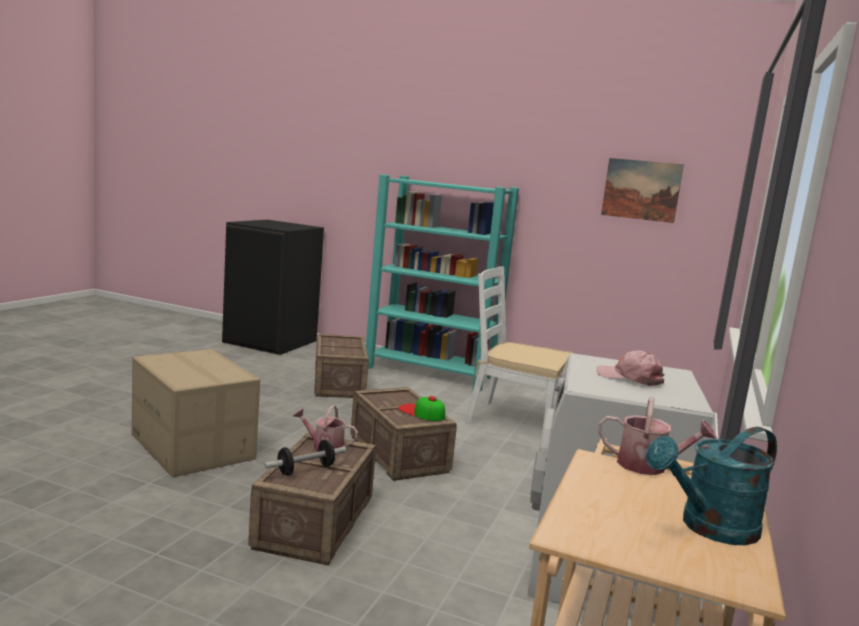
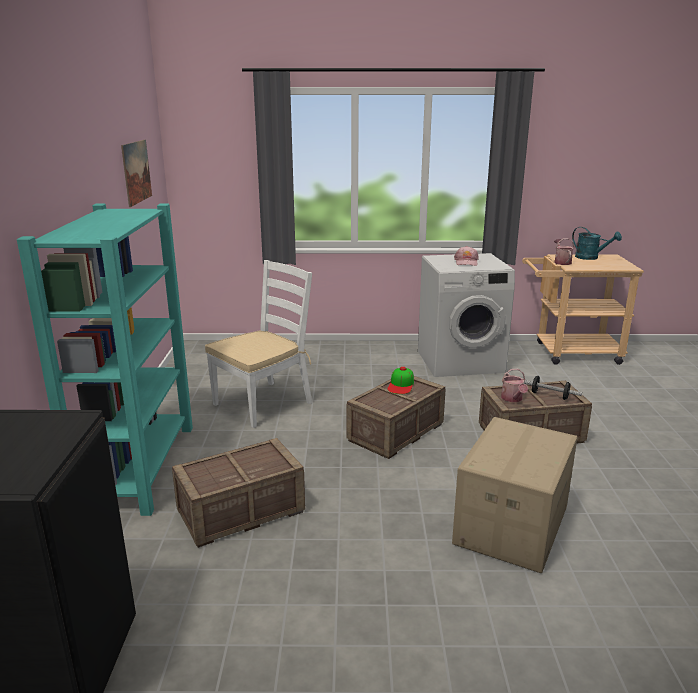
camera: 110 degrees left, 10 degrees up
(512, 420) = (263, 403): white chair -> white chair turned 135 degrees counterclockwise

